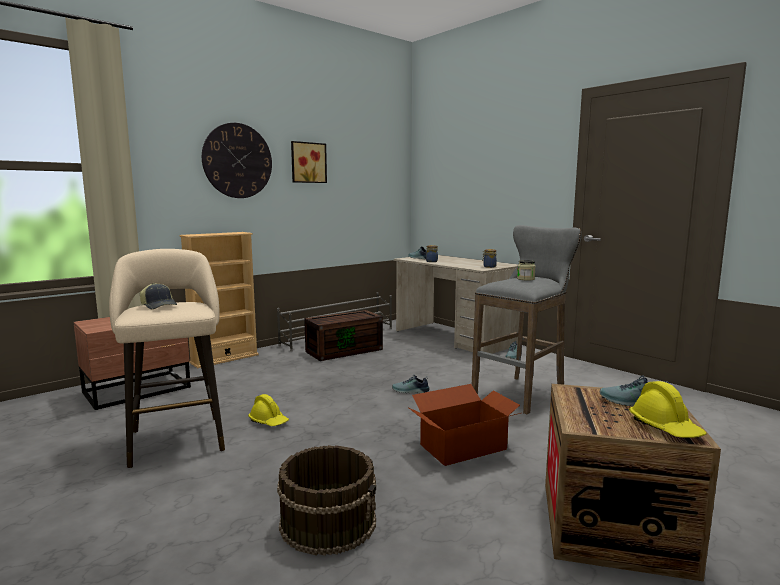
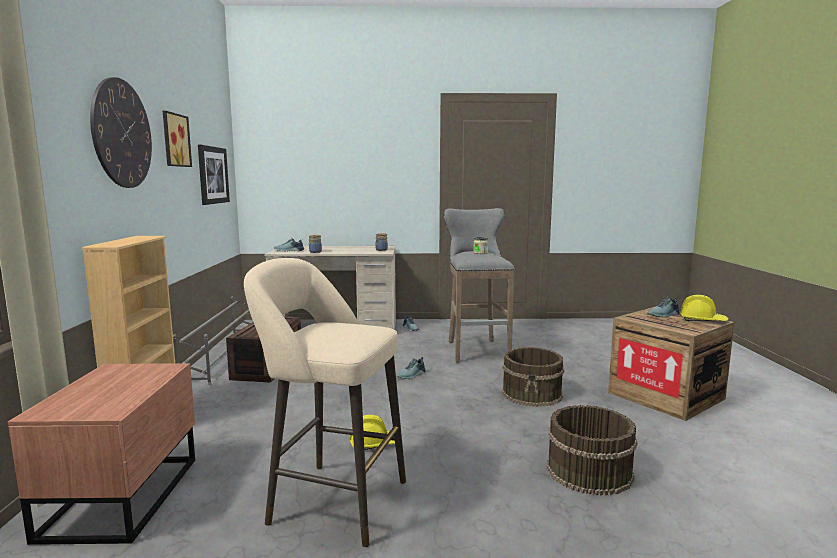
camera: 50 degrees left, 0 degrees up
(159, 306) = (321, 333): cap -> none
(367, 189) = (212, 175): none -> picture
(464, 447) = (532, 393): cardboard box -> brown bucket

